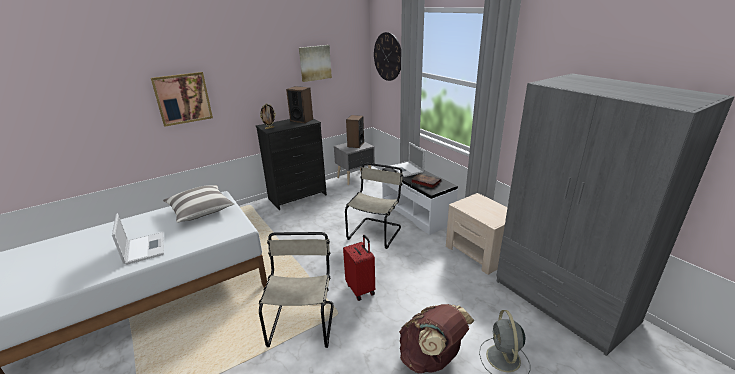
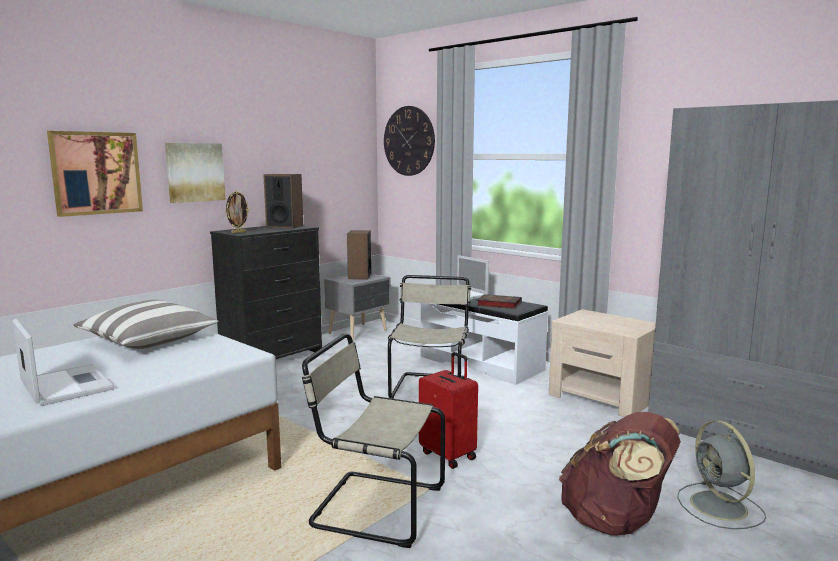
camera: 15 degrees left, 15 degrees down
(303, 322) = (373, 507): beige chair -> beige chair turned 60 degrees counterclockwise
(315, 63) = (302, 144): picture -> picture (195, 172)

